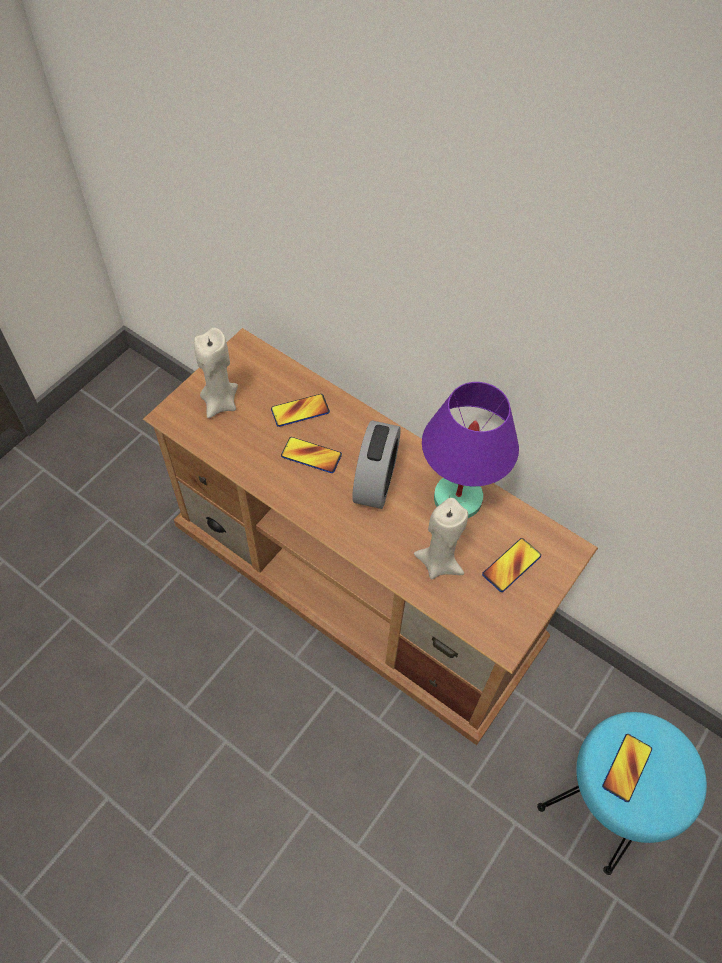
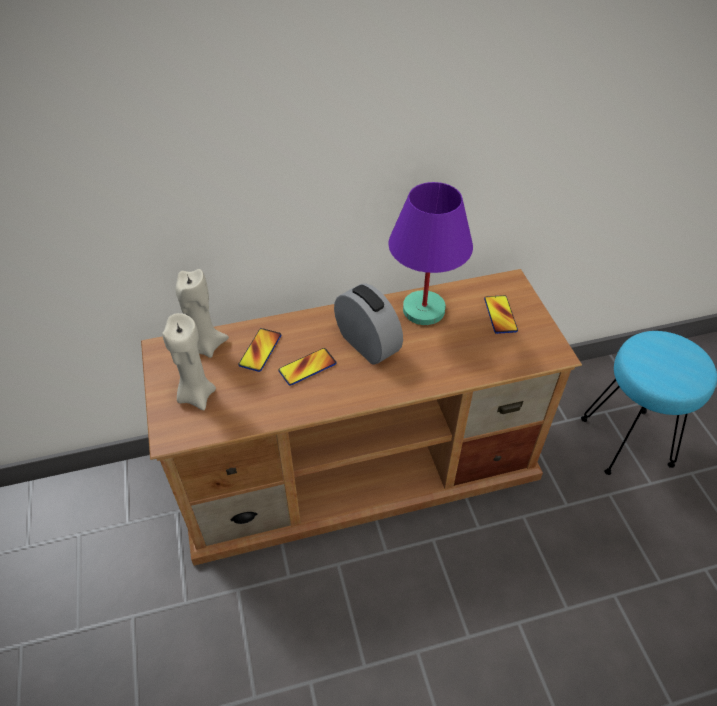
camera: 50 degrees left, 10 degrees down
(439, 562) = (466, 350): beige candle -> beige candle (205, 346)
(626, 767) = (662, 369): phone -> none

